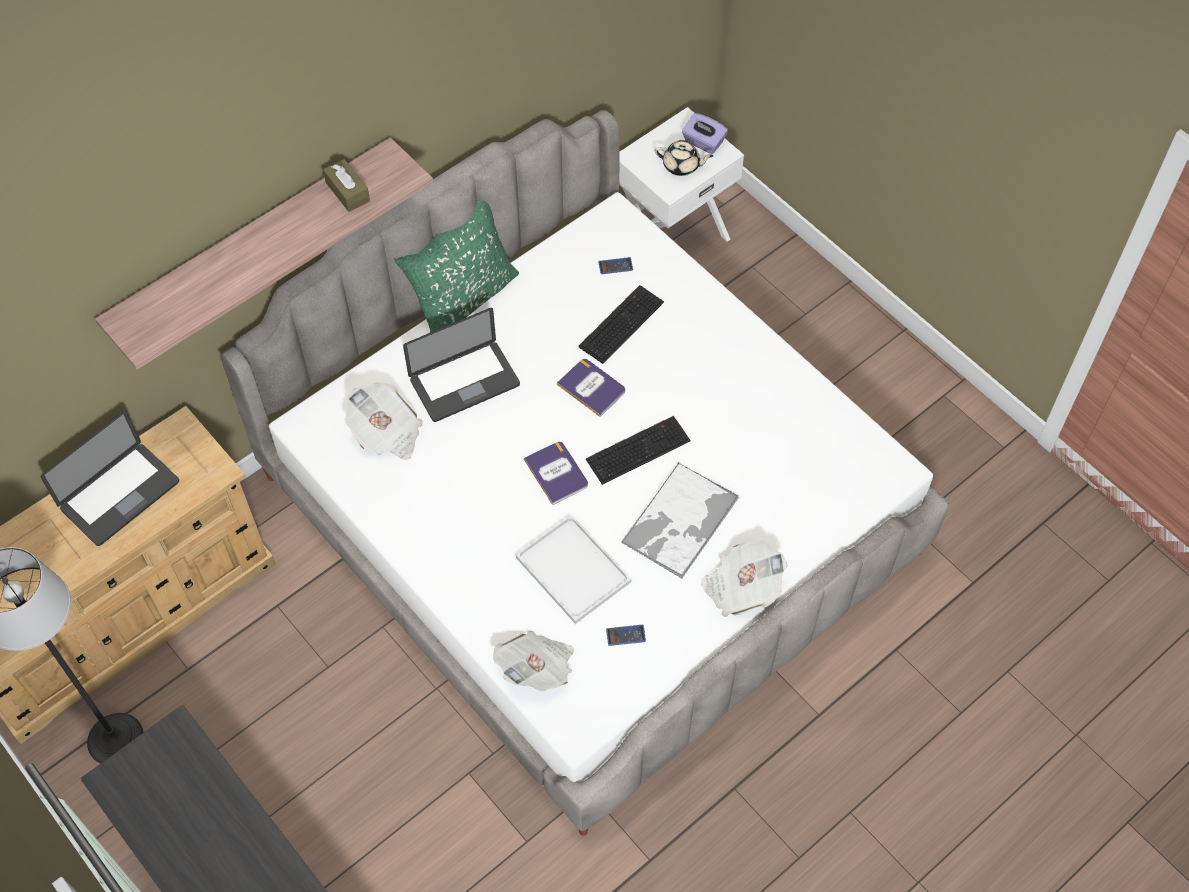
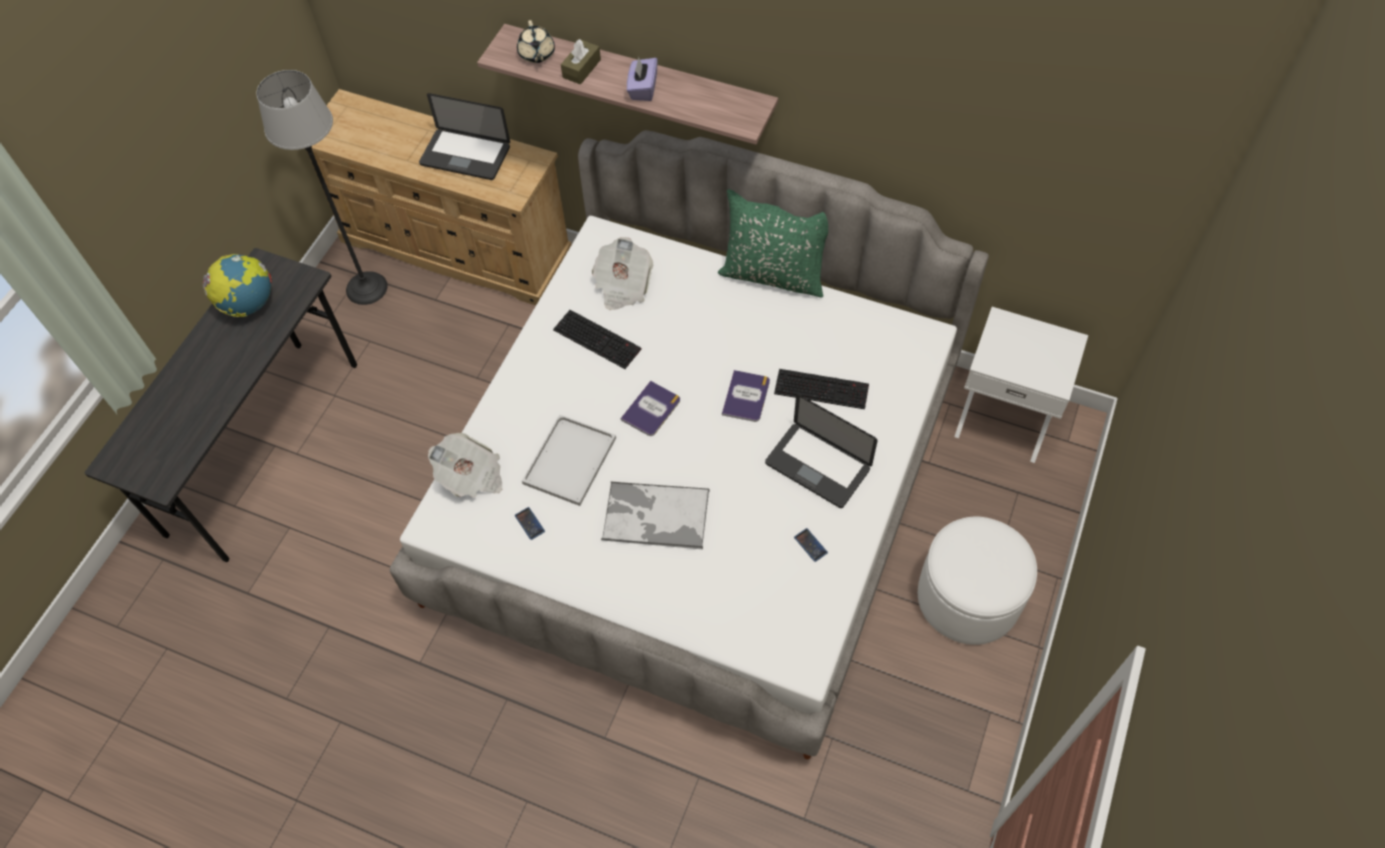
camera: 65 degrees right, 0 degrees up
(167, 811) = (249, 304): none -> globe
(347, 192) = (706, 98): brown tissue box -> brown tissue box (581, 68)
(464, 382) = (697, 311): laptop -> laptop (817, 466)
(615, 266) = (877, 359): phone -> phone (810, 545)
(638, 448) = (707, 455): keyboard -> keyboard (598, 339)
(682, 166) = (1019, 359): beige teapot -> beige teapot (537, 54)
(703, 142) = (1057, 364): purple tissue box -> purple tissue box (643, 89)
(741, 587) = (617, 589): newspaper -> none
(831, 355) = (968, 597): none -> white ottoman

